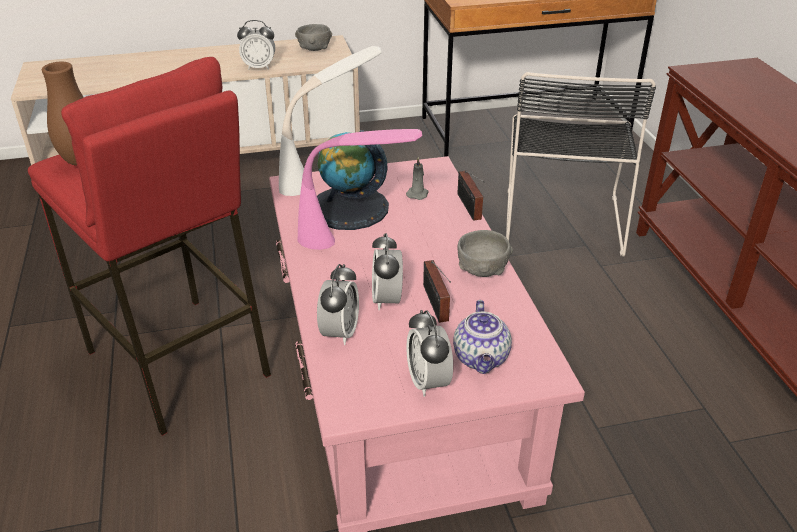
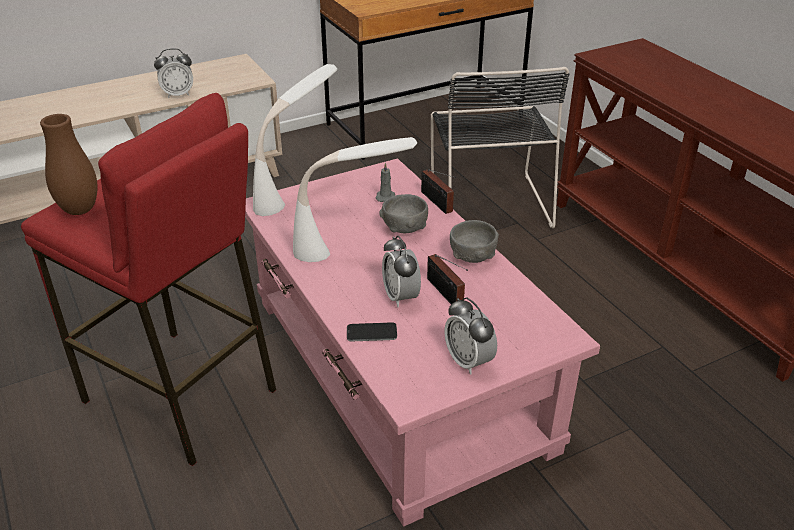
camera: 15 degrees left, 0 degrees up
(314, 49) = (225, 70): grey bowl -> grey bowl (405, 228)
(339, 332) = (371, 333): alarm clock -> phone
(349, 208) = (328, 219): globe -> none
(357, 250) = (353, 256): pink table lamp -> white table lamp
(481, 359) = (505, 333): teapot -> none

